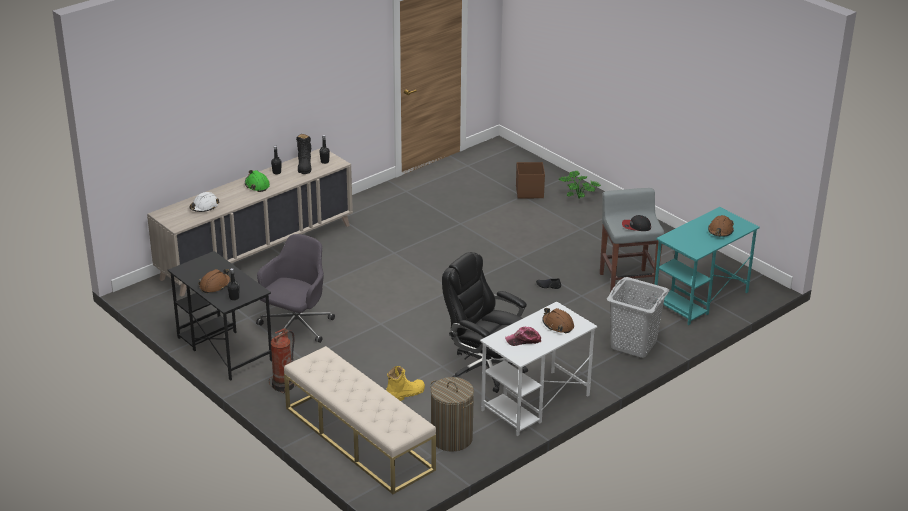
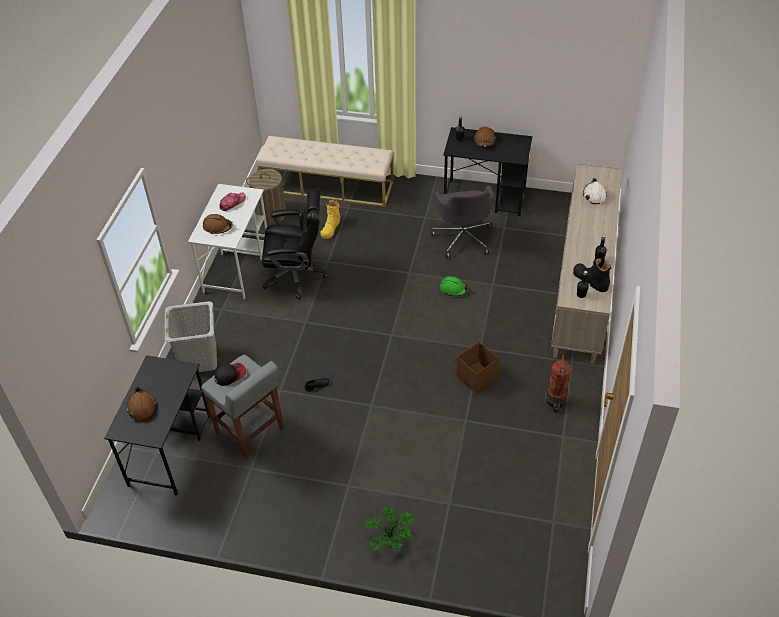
camera: 145 degrees right, 15 degrees up
(257, 185) = (592, 237): green hard hat -> green hard hat (453, 289)
(284, 385) = (414, 195): fire extinguisher -> fire extinguisher (555, 401)
(529, 192) = (448, 515): brown storage box -> brown storage box (477, 377)
(700, 298) = (170, 449): turquoise desk -> black desk

